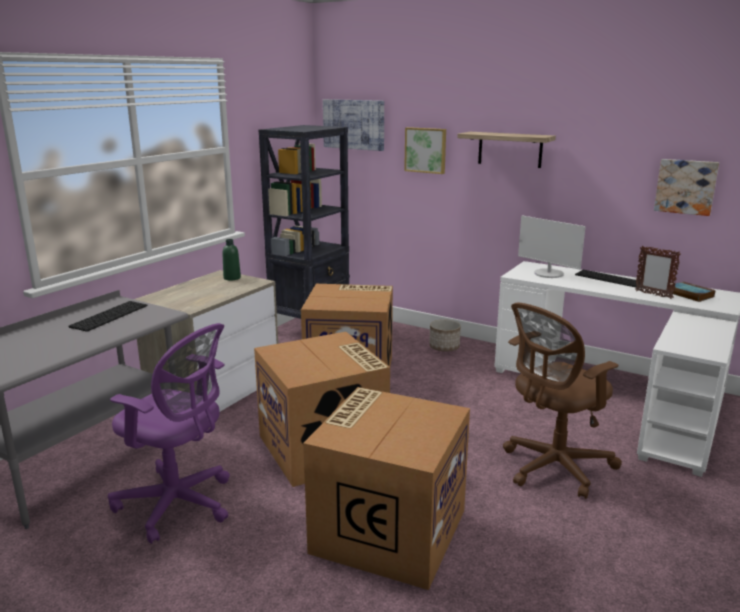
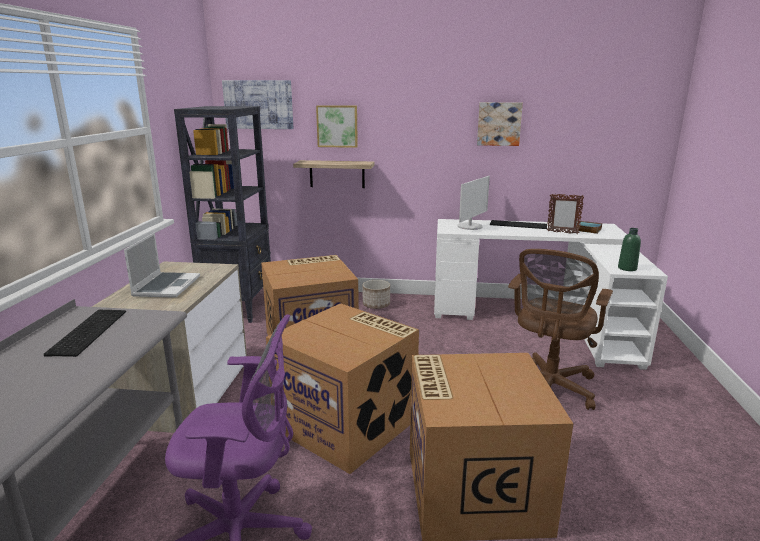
camera: 25 degrees left, 0 degrees up
(201, 291) = (166, 286): none -> laptop
(232, 278) = (187, 267): green bottle -> green bottle (627, 268)
(510, 149) = (419, 121): shelf -> shelf (337, 174)
(548, 274) = (470, 226): monitor -> monitor turned 75 degrees counterclockwise
(686, 186) = (567, 144): picture -> picture (499, 124)

